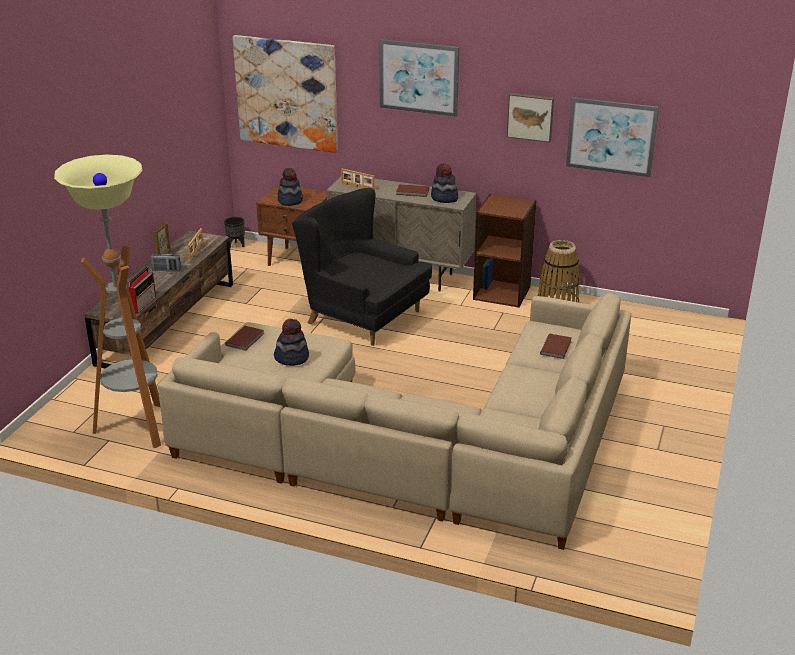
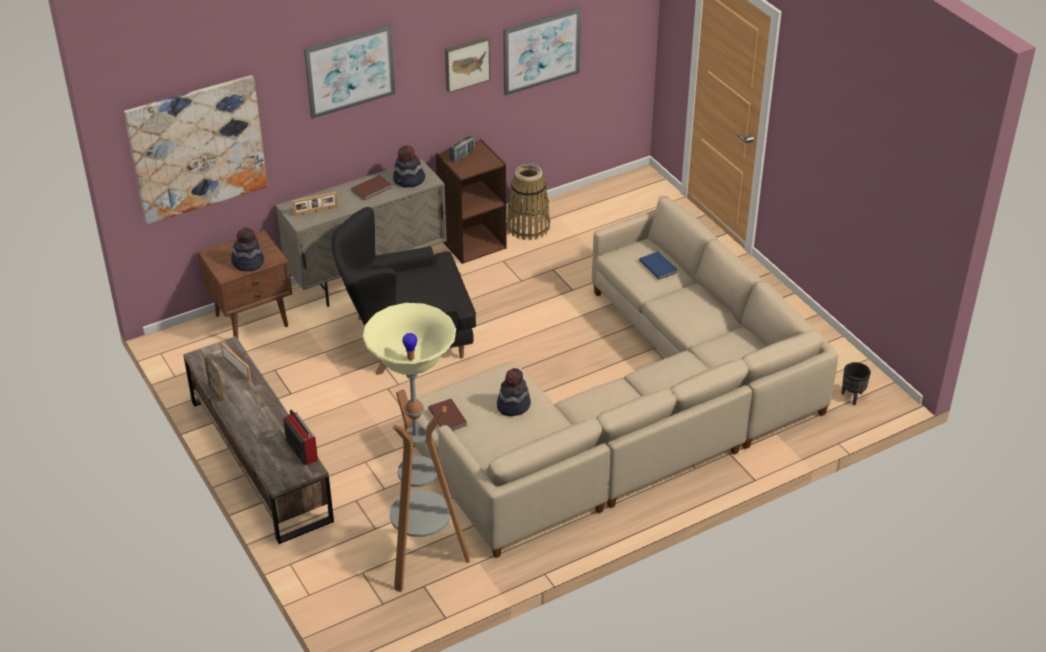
camera: 50 degrees left, 10 degrees up
(166, 270) = (252, 405): radio -> radio (462, 156)
(235, 245) = (164, 344): black planter -> black planter (852, 397)
(557, 347) = (658, 266): brown book -> blue book

